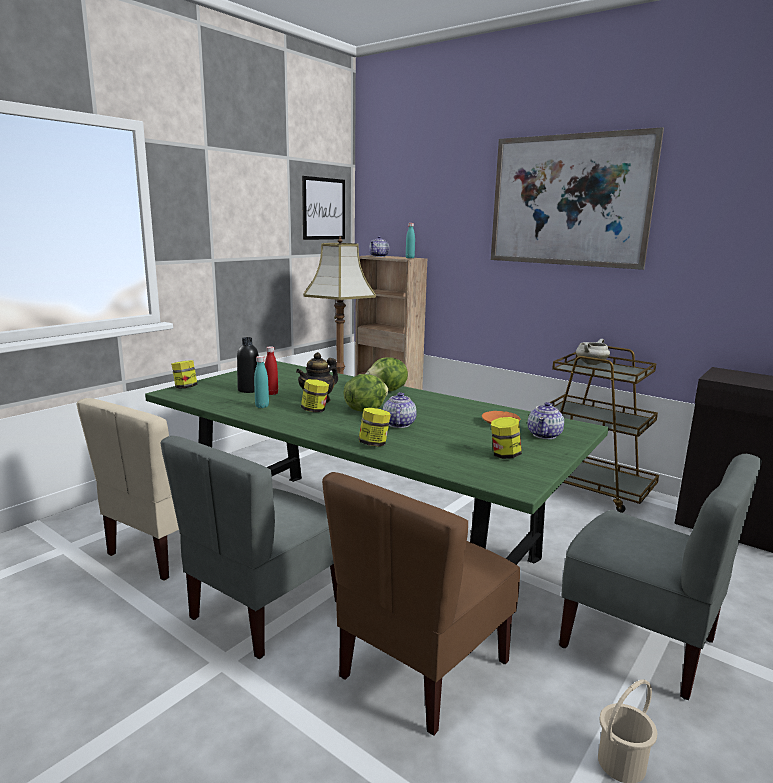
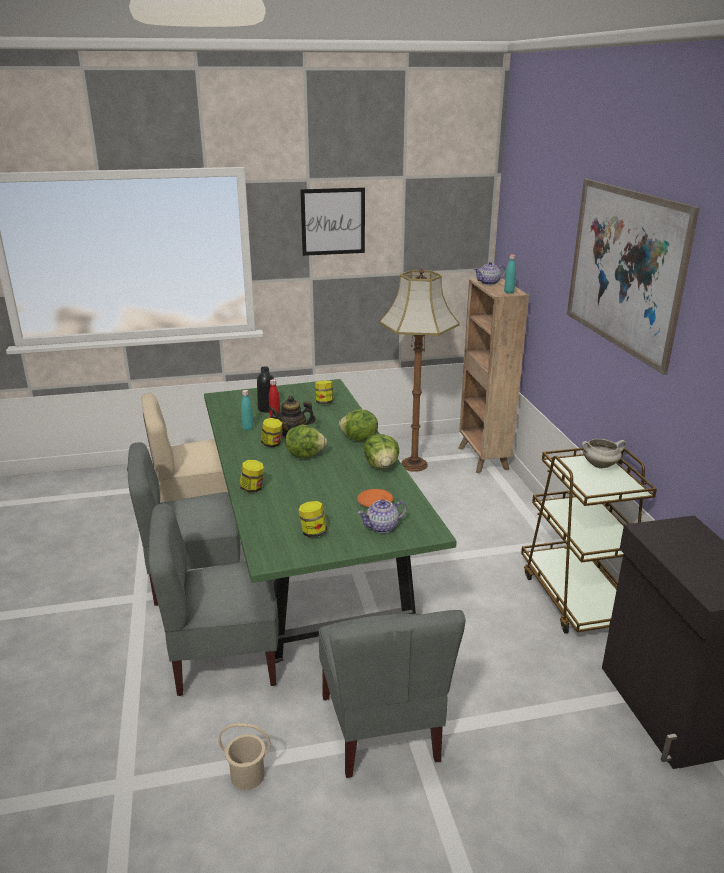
camera: 40 degrees right, 10 degrees up
(185, 387) = (233, 394): jar -> jar (324, 402)
(323, 209) = (448, 224): picture -> picture (333, 221)
(398, 424) = (301, 477): teapot -> none
(421, 669) = (224, 659): brown chair -> grey chair
(447, 401) = (381, 466): none -> lettuce

